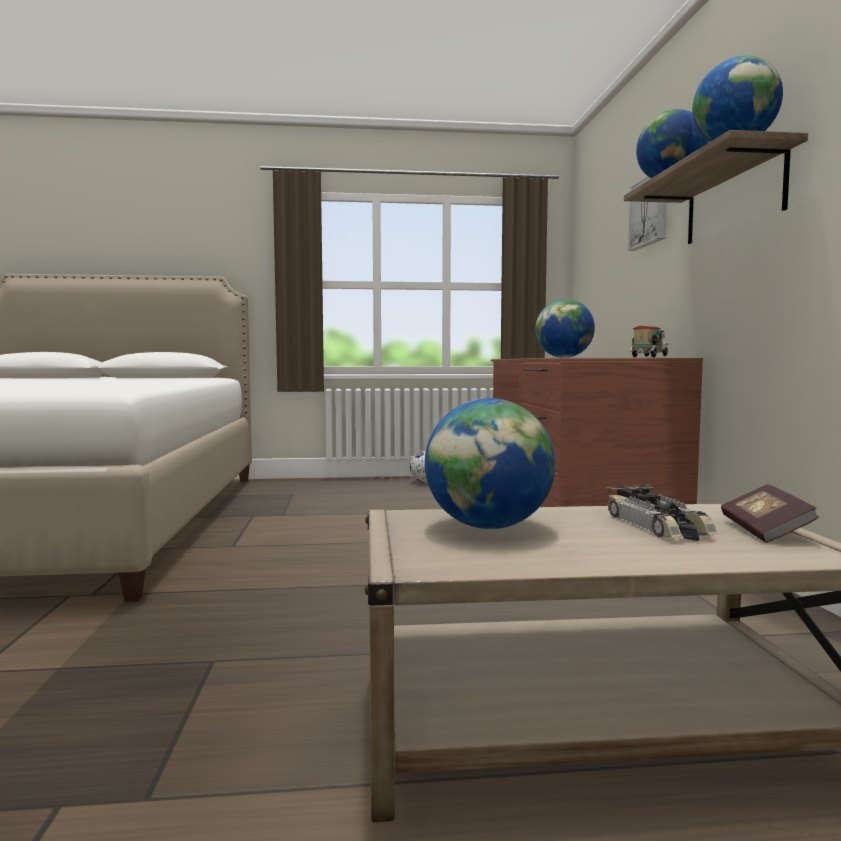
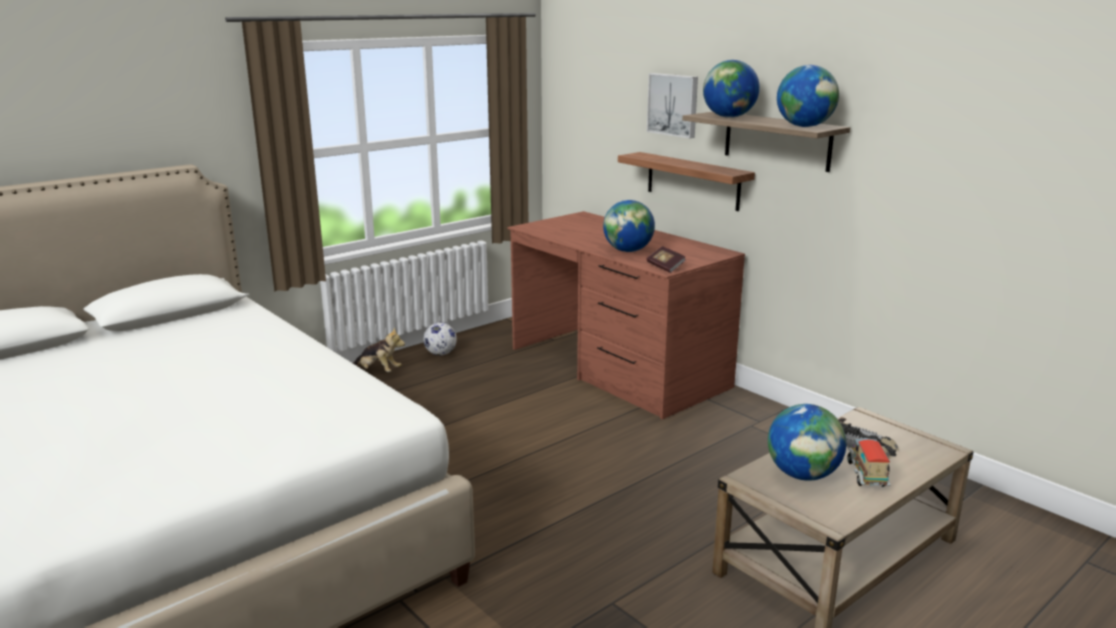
camera: 35 degrees left, 15 degrees up
(359, 483) = (378, 371): none -> plush toy
(649, 357) = (700, 249): toy truck -> toy truck (867, 476)
(664, 290) = (693, 181): none -> shelf
(765, 531) = (904, 435): book -> book (665, 267)

